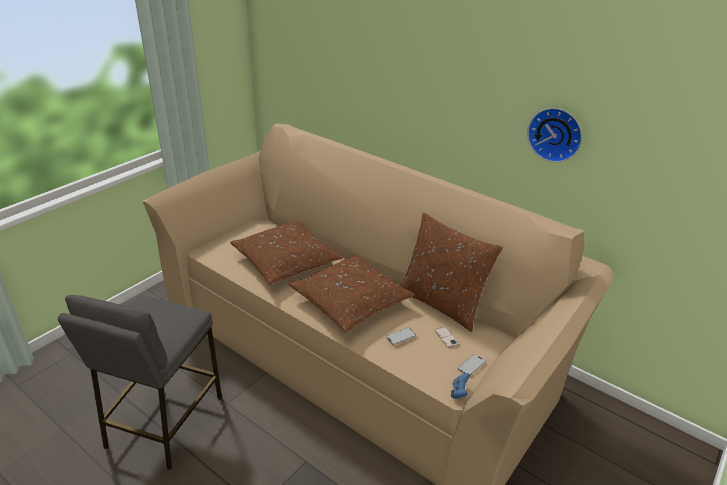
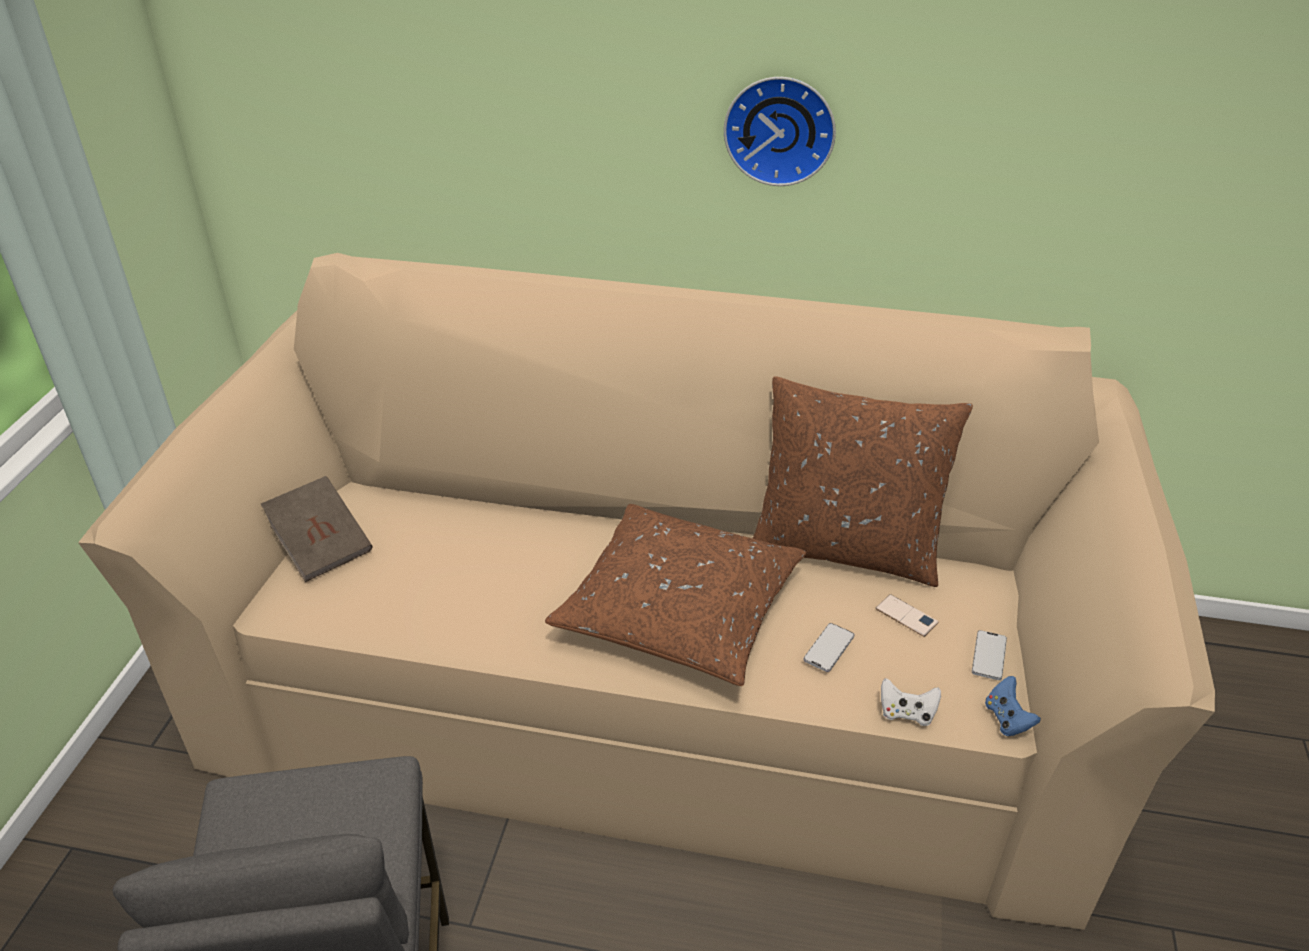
camera: 25 degrees left, 5 degrees up
(236, 235) = (321, 546): none -> brown book
(285, 260) = (478, 567): brown pillow -> none
(415, 373) = (906, 713): none -> white game controller
(555, 134) = (993, 150): wall clock -> wall clock (780, 129)

